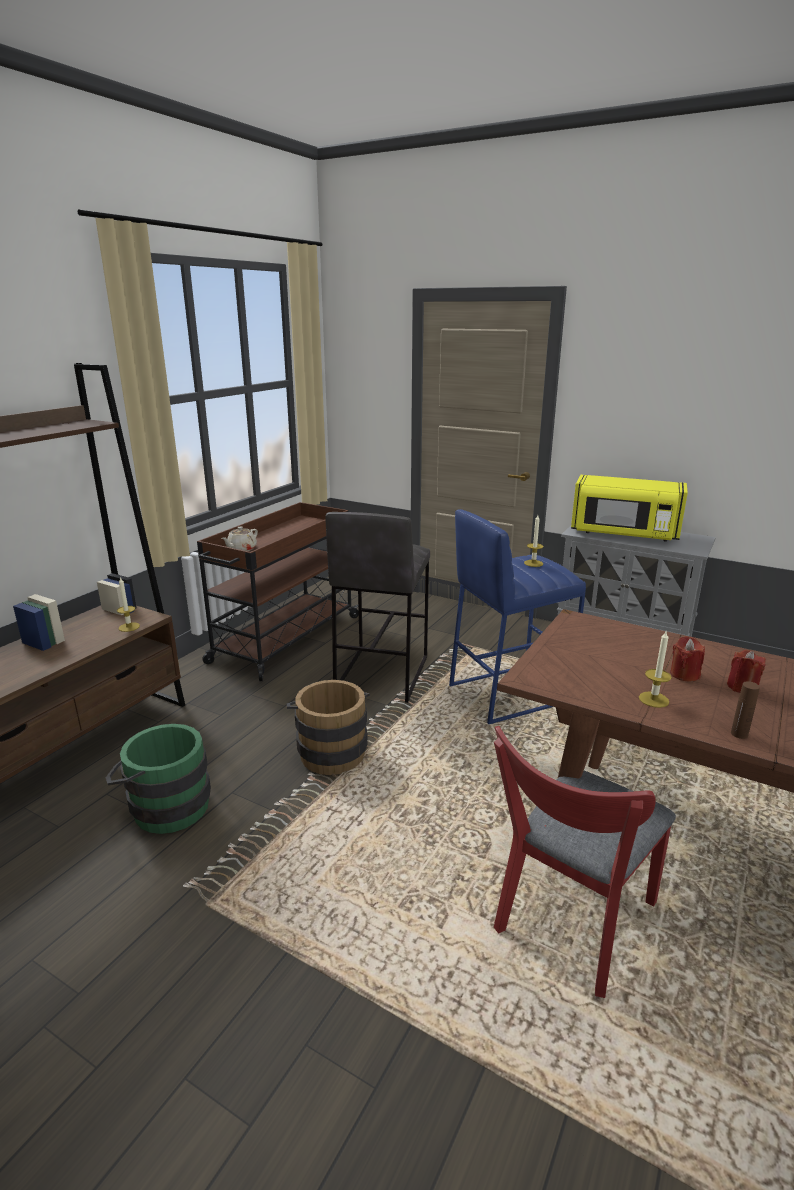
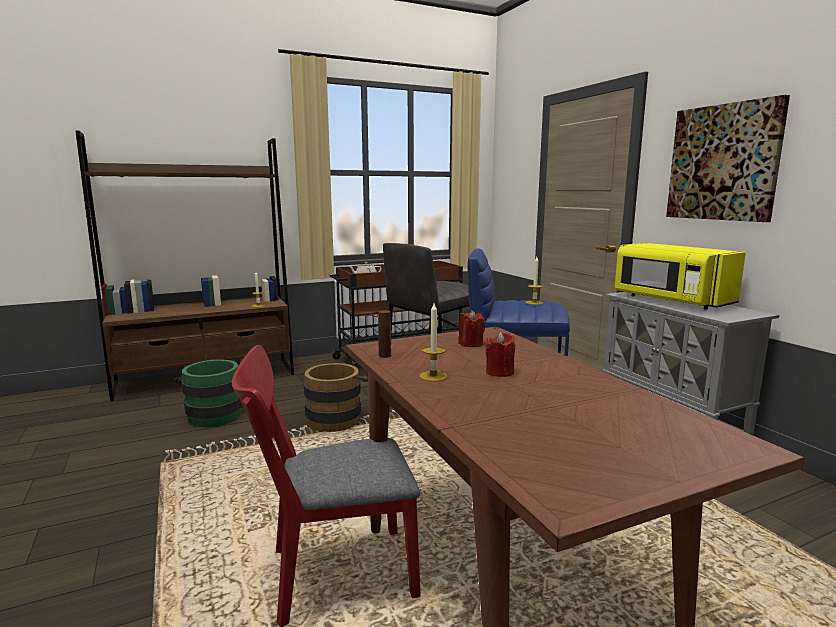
camera: 35 degrees right, 10 degrees down
(659, 396) = (723, 163): none -> picture
(739, 734) = (452, 408): brown bottle -> brown bottle (385, 355)
(742, 687) = (535, 390): red candle -> red candle (471, 344)

